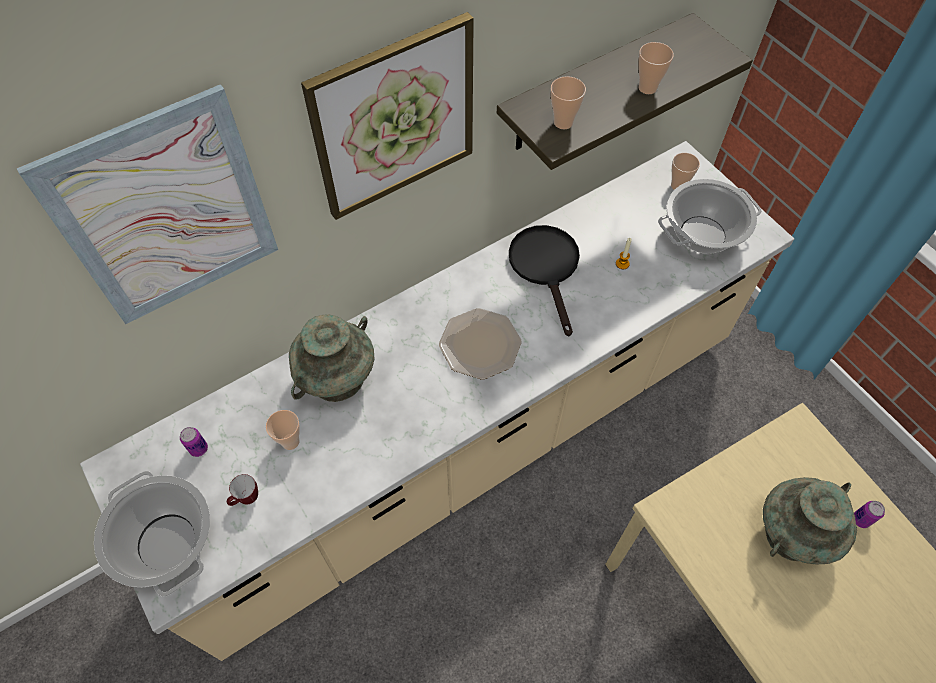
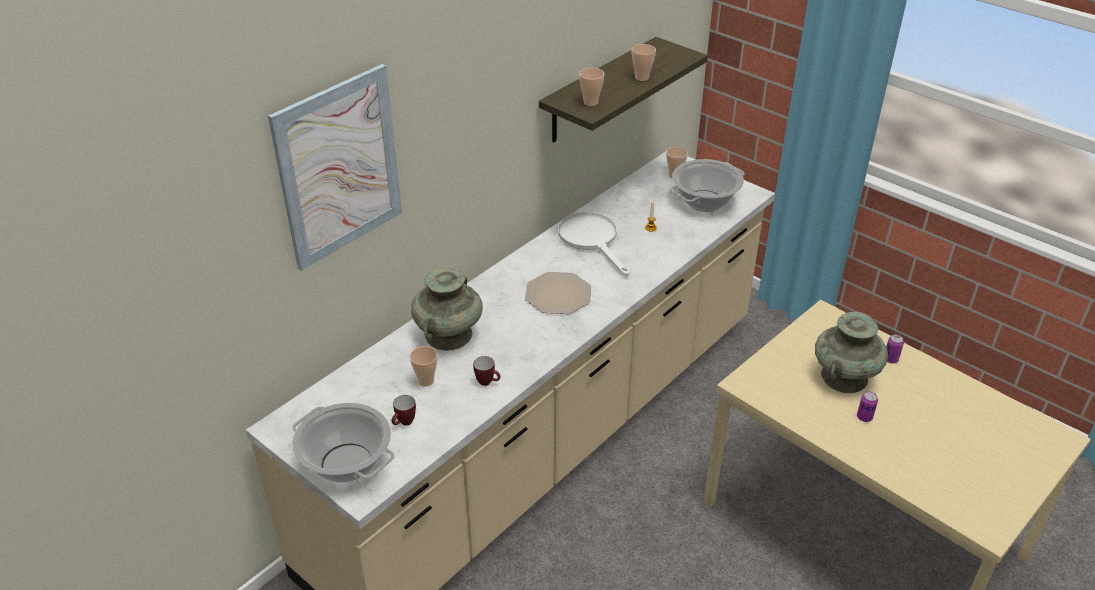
camera: 15 degrees left, 20 degrees down
(198, 449) = (348, 400): can -> can (864, 417)
(357, 461) = (488, 382): none -> mug
(394, 119) = (476, 104): picture -> none
(546, 267) = (592, 240): black frying pan -> white frying pan

